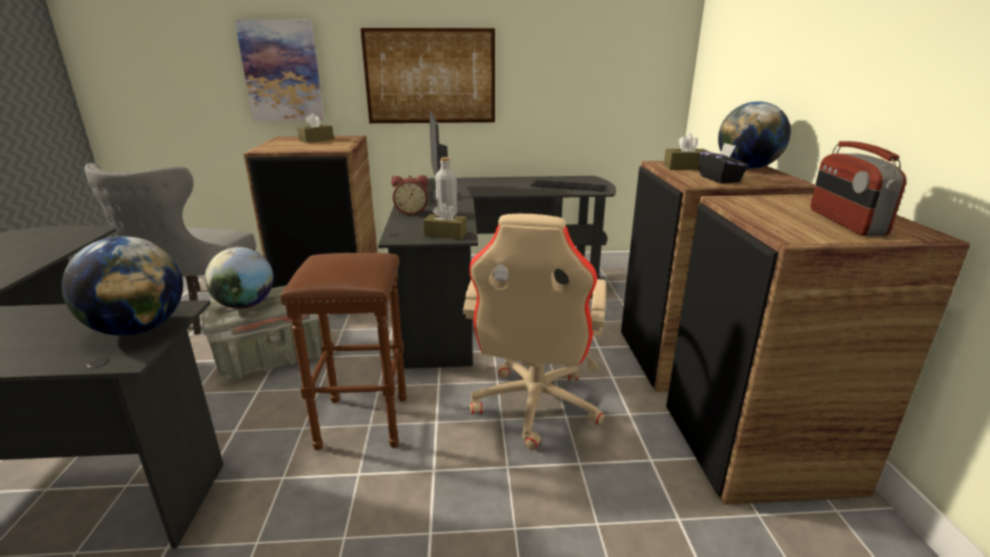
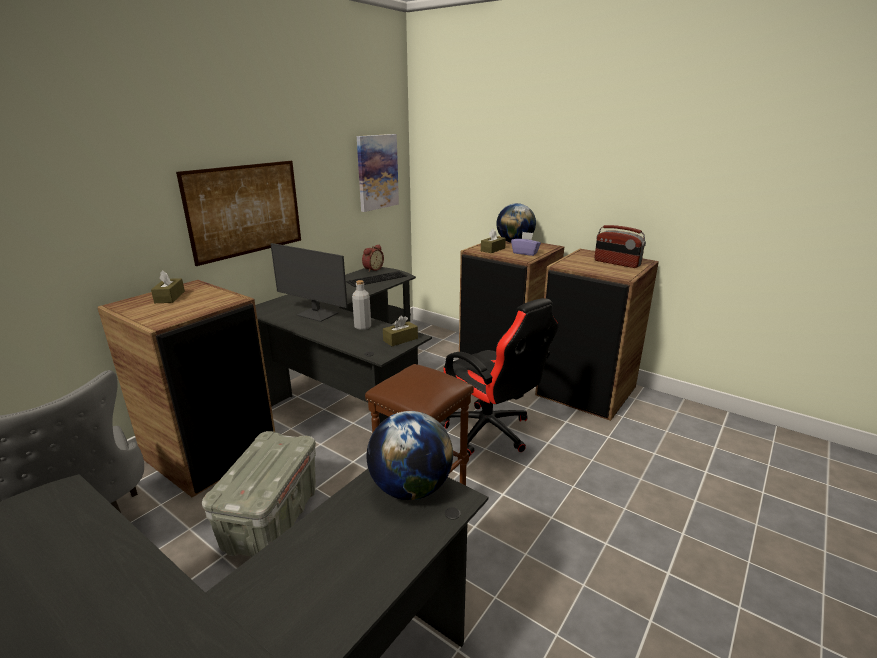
camera: 50 degrees left, 0 degrees up
(245, 305) = (258, 479): globe -> none
(282, 71) = (90, 230): picture -> picture (377, 172)
(411, 212) = (331, 334): alarm clock -> alarm clock (372, 269)
(533, 412) = (492, 435): beige office chair -> black office chair
(719, 179) = (525, 253): black tissue box -> purple tissue box

